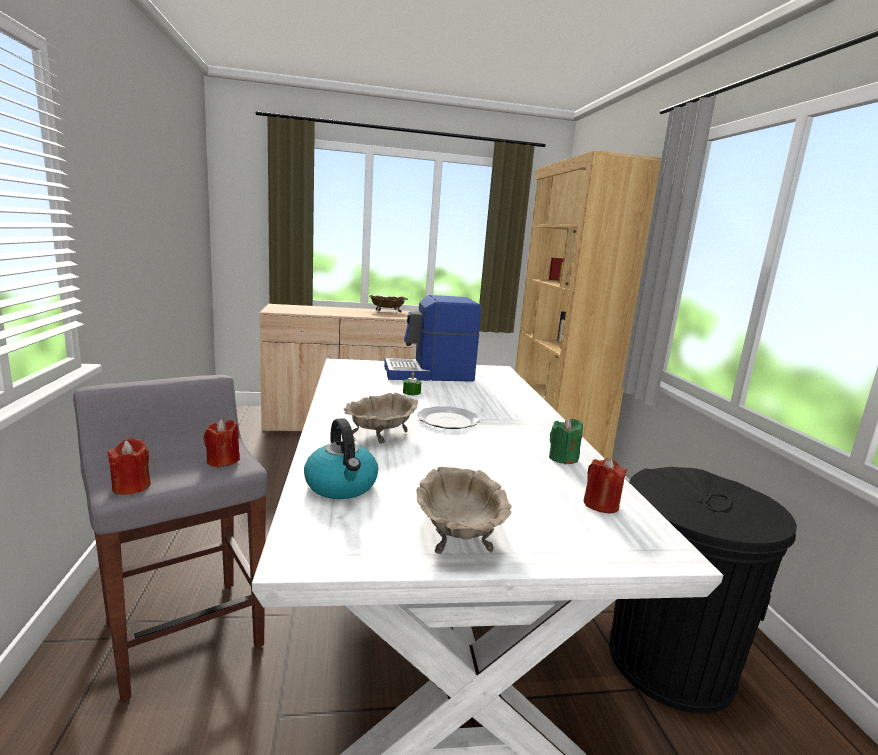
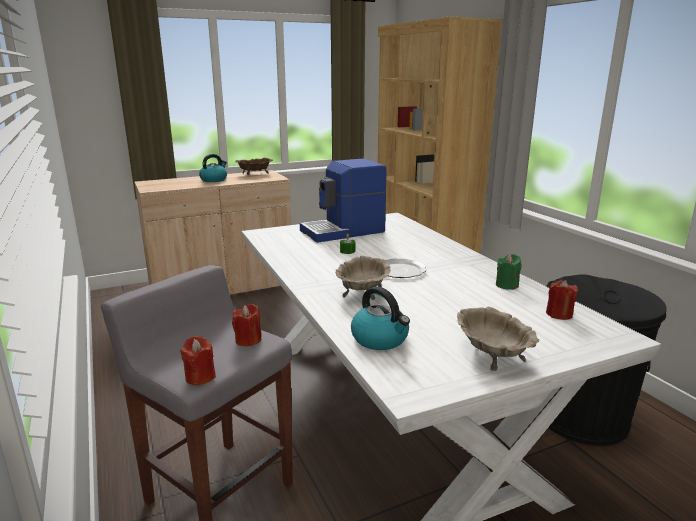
camera: 15 degrees left, 5 degrees up
(342, 311) = (214, 180): none -> kettle

